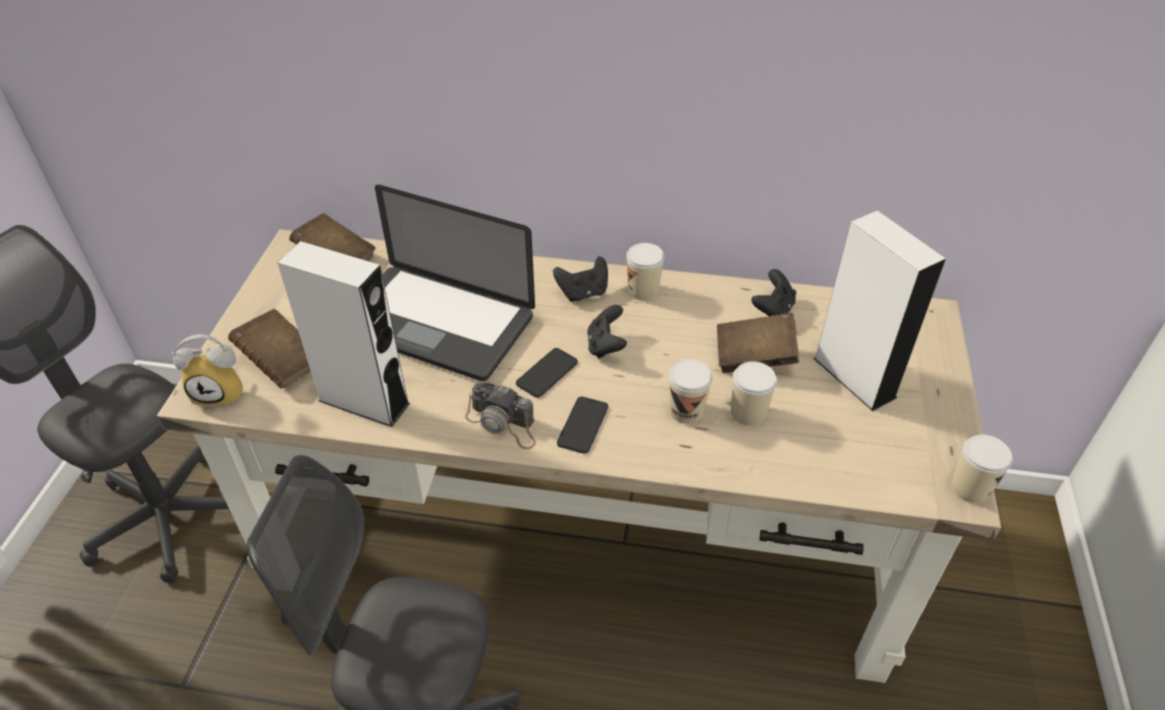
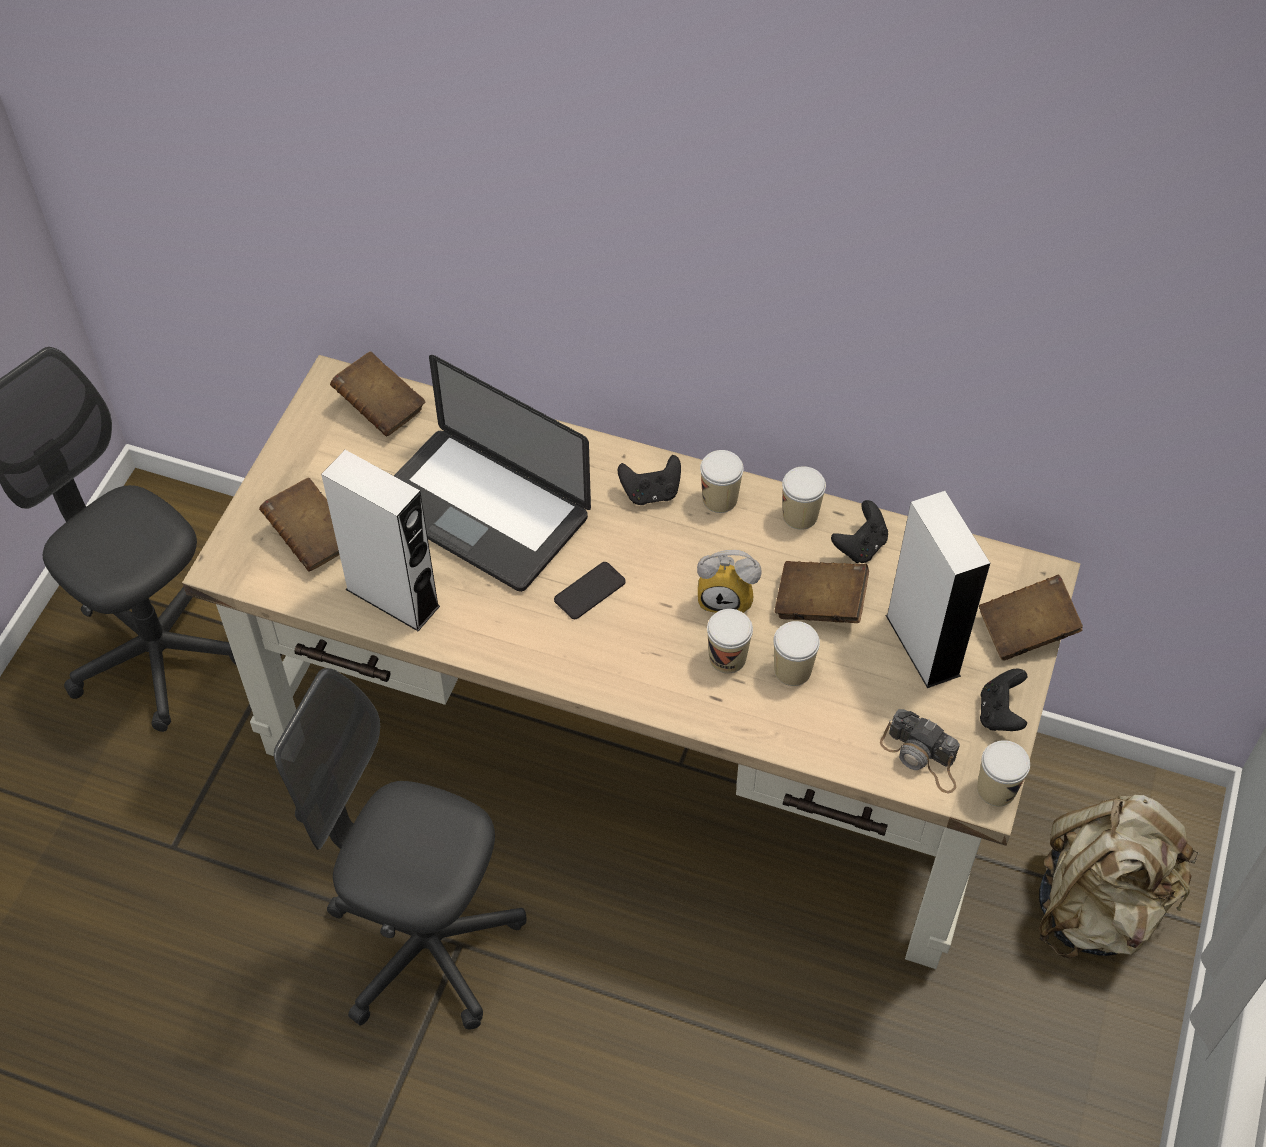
camera: 10 degrees right, 10 degrees up
(223, 392) = (249, 564): alarm clock -> alarm clock (727, 597)
(503, 424) = (533, 645): camera -> camera (921, 757)
(583, 425) = (614, 658): phone -> none
(605, 346) = (660, 566): black game controller -> black game controller (1000, 713)
(714, 294) = (800, 515): none -> cup
(937, 355) = (1026, 631): none -> brown book
(996, 606) = (1098, 907): none -> beige backpack

